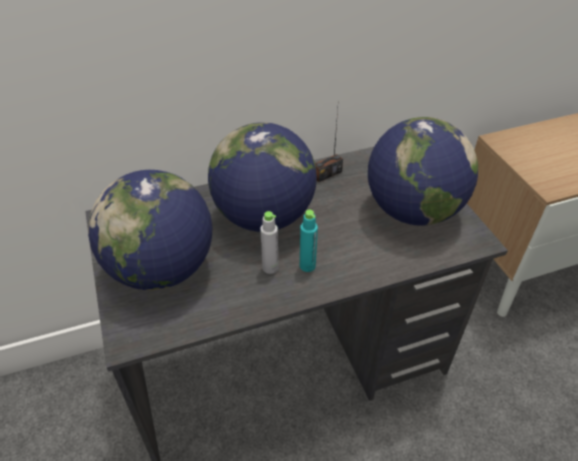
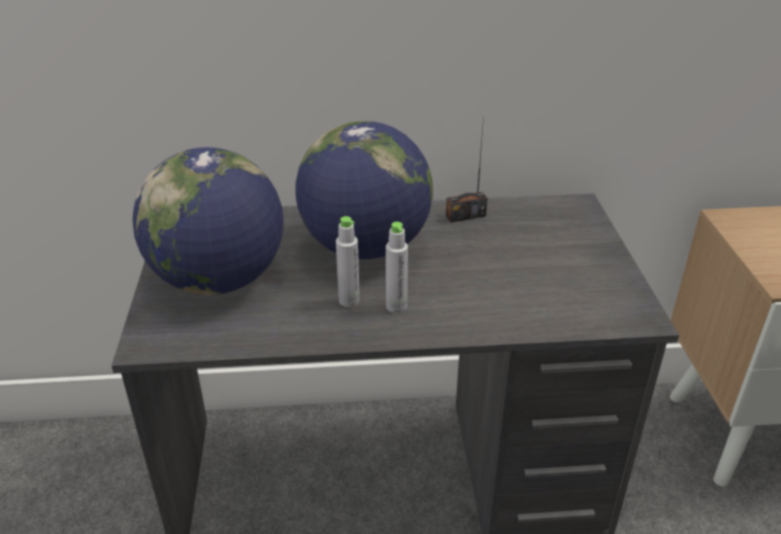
camera: 15 degrees right, 10 degrees down
(307, 266) = (396, 306): turquoise bottle -> grey bottle
(412, 211) = (562, 271): globe -> none

